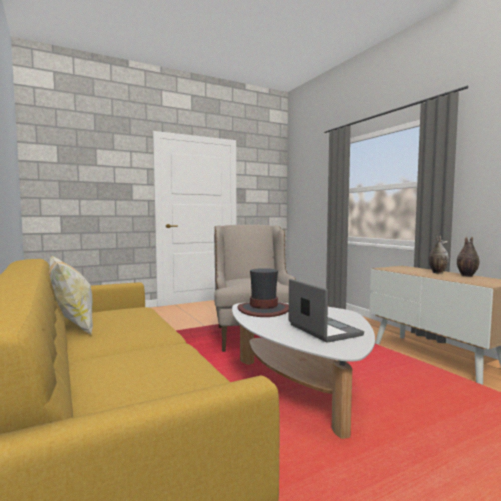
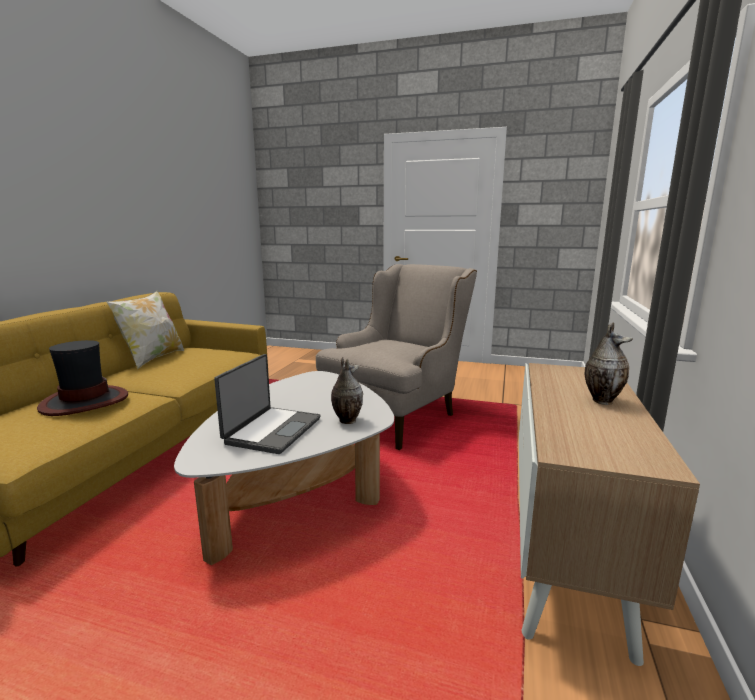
camera: 45 degrees right, 10 degrees up
(263, 310) = (311, 386): hat -> hat (84, 401)
(466, 276) = (626, 424): vase -> vase (346, 420)

